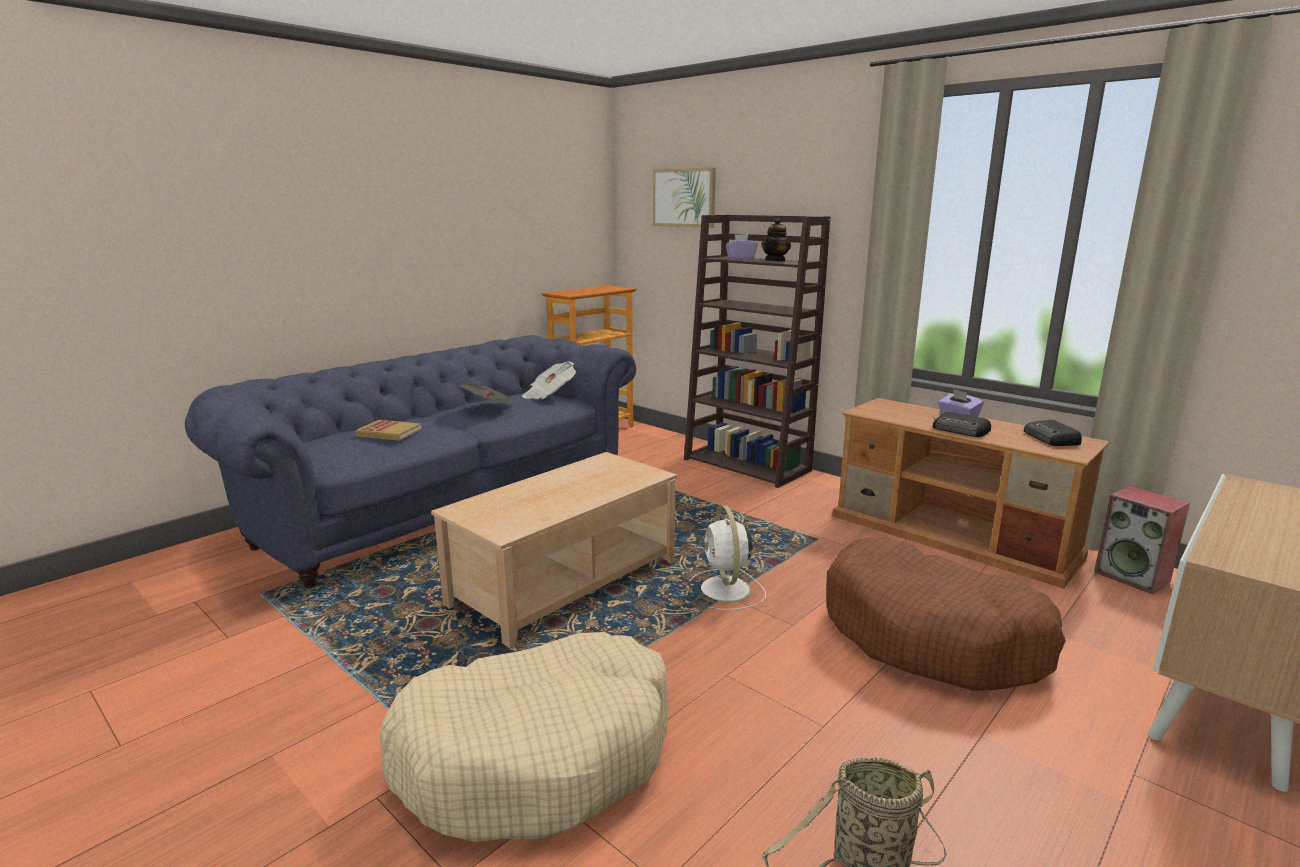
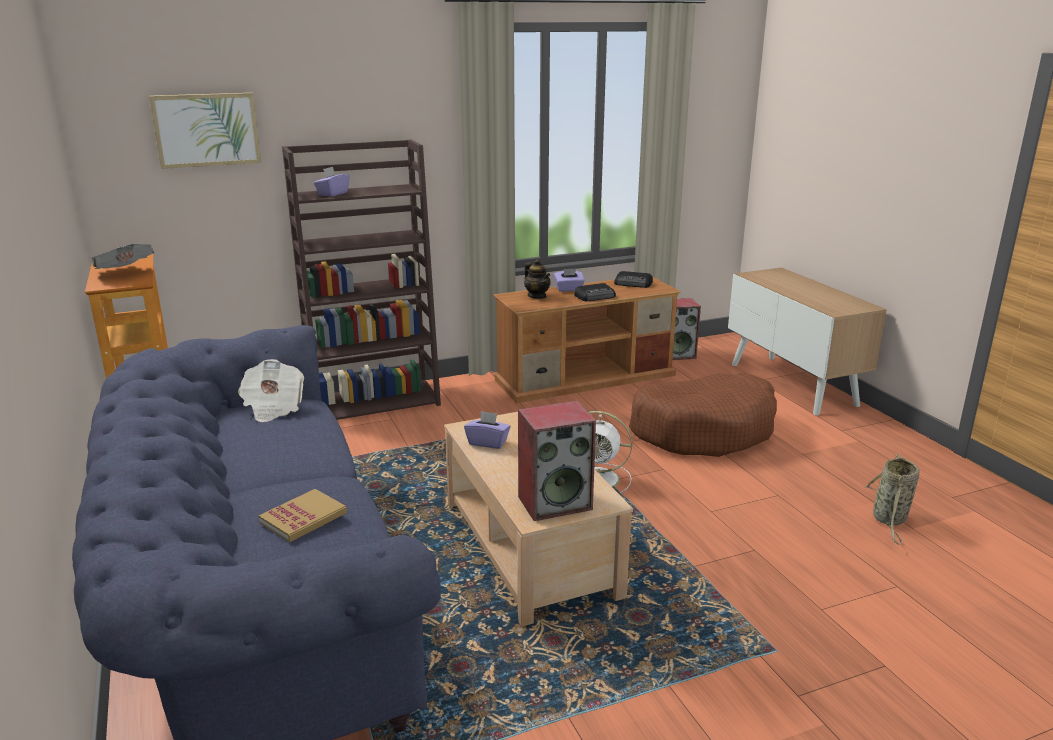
camera: 65 degrees left, 5 degrees up
(490, 408) = (281, 446): newspaper -> newspaper (125, 273)
(491, 512) = (555, 502): none -> speaker
(538, 754) = (771, 609): beige dog bed -> none
(585, 470) = (488, 442): none -> purple tissue box
(775, 260) = (371, 189): teapot -> teapot (537, 296)

